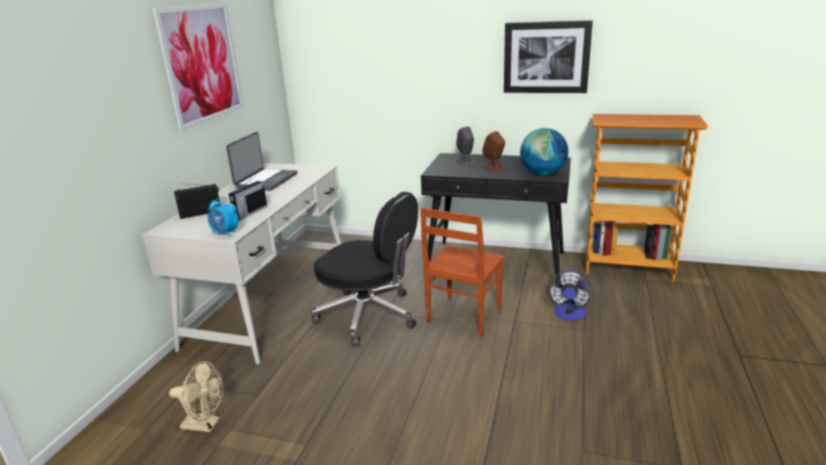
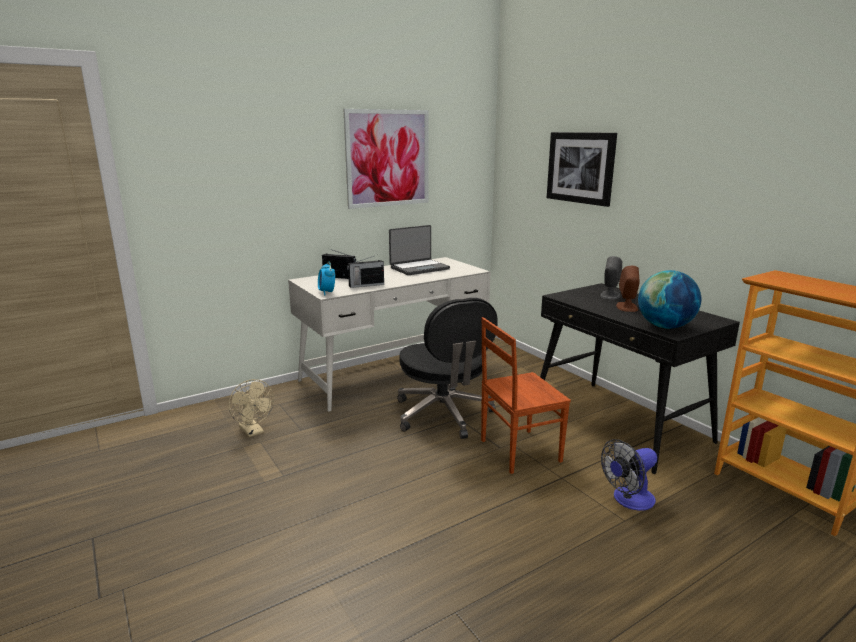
camera: 40 degrees right, 5 degrees down
(546, 57) = (729, 190): picture -> picture (580, 167)

